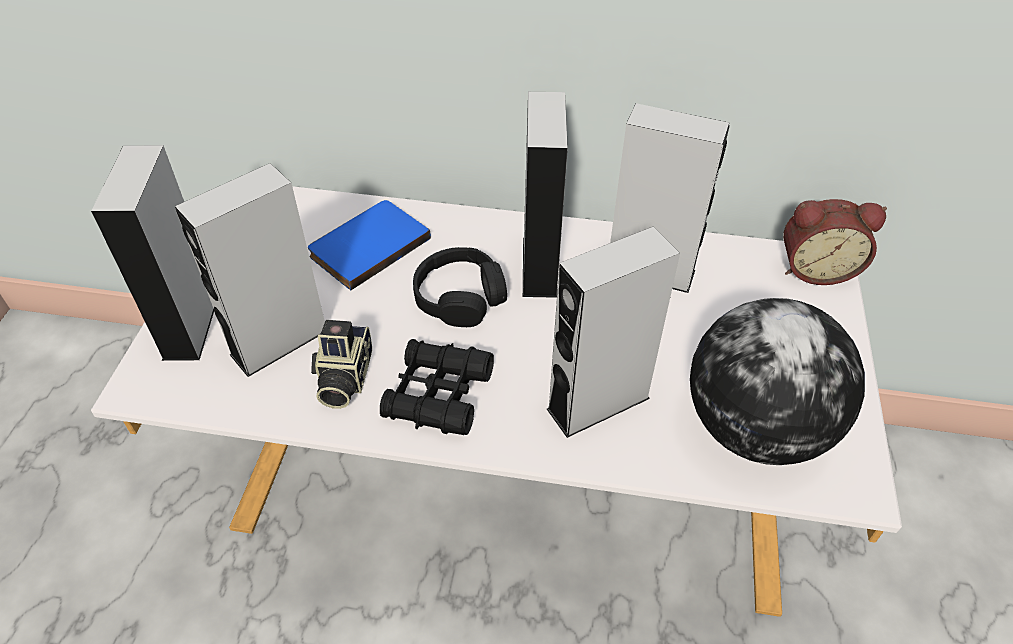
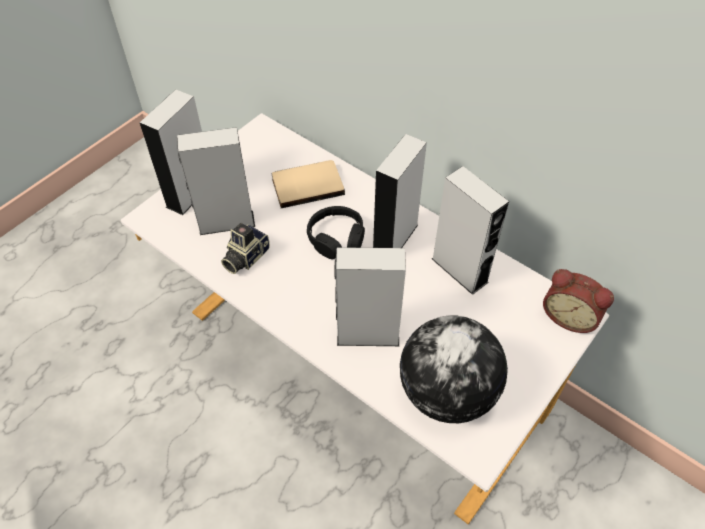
camera: 30 degrees right, 5 degrees up
(367, 245) = (307, 184): blue book -> beige book
(438, 395) = (286, 289): black binoculars -> none

